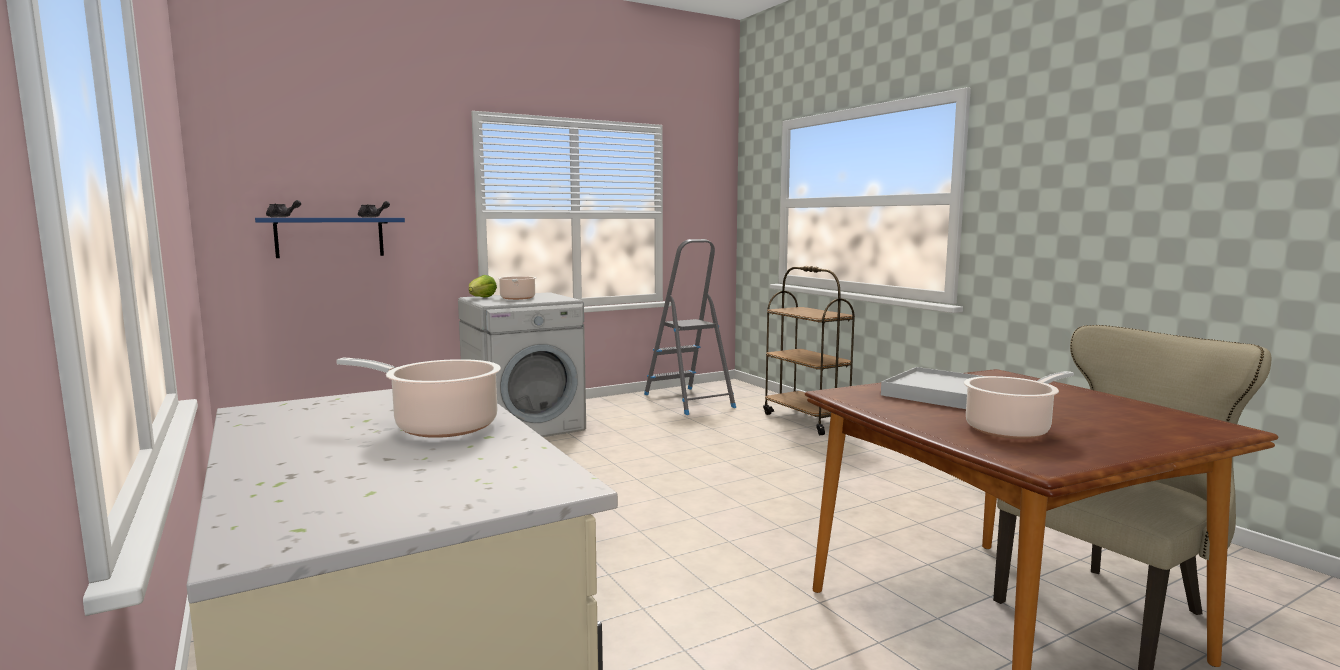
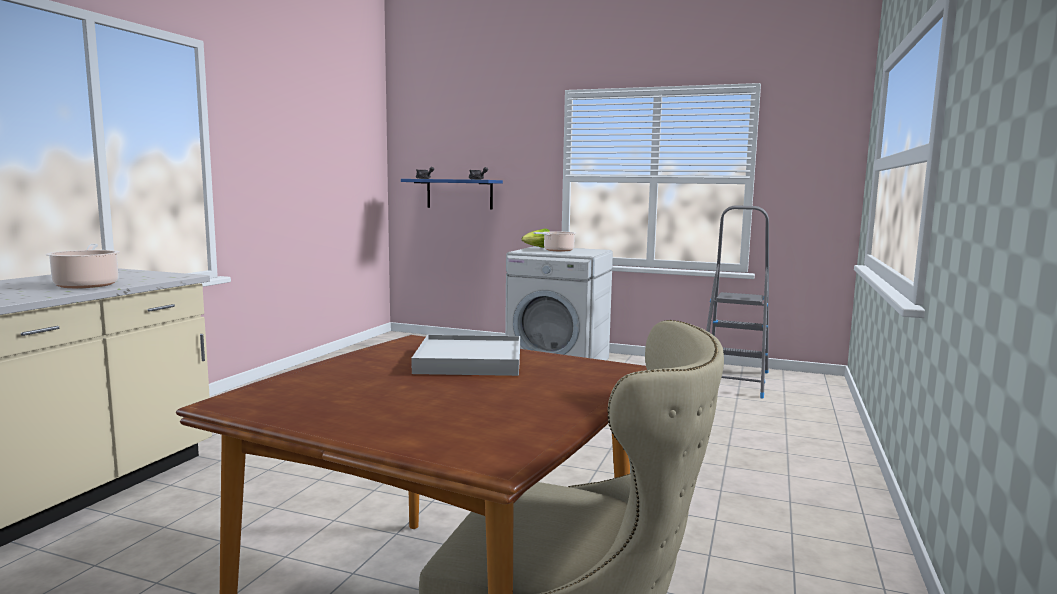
camera: 50 degrees right, 0 degrees up
(807, 420) = (803, 430): brown cart -> none
(1011, 429) = (351, 387): cooking pot -> none

